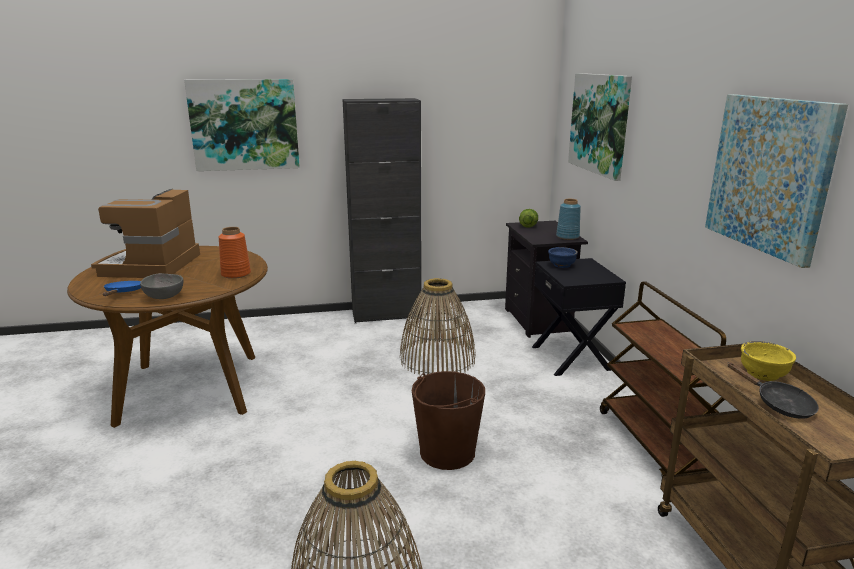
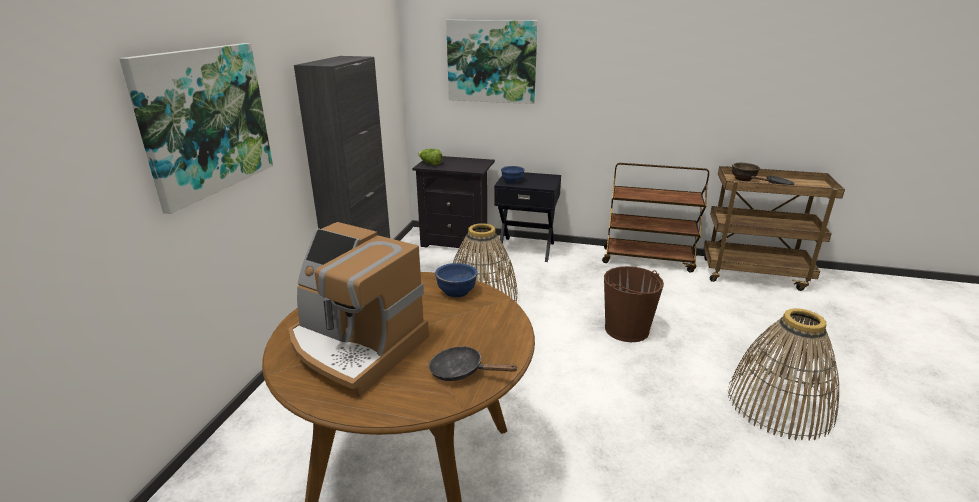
camera: 65 degrees left, 5 degrees up
(123, 293) = (461, 371): blue frying pan -> black frying pan
(165, 297) = (502, 340): grey bowl -> none
(235, 274) = (456, 291): orange vase -> blue bowl
(568, 236) = (477, 161): blue vase -> none
(763, 374) = (743, 179): yellow bowl -> brown bowl
(770, 175) = (700, 75): picture -> none

